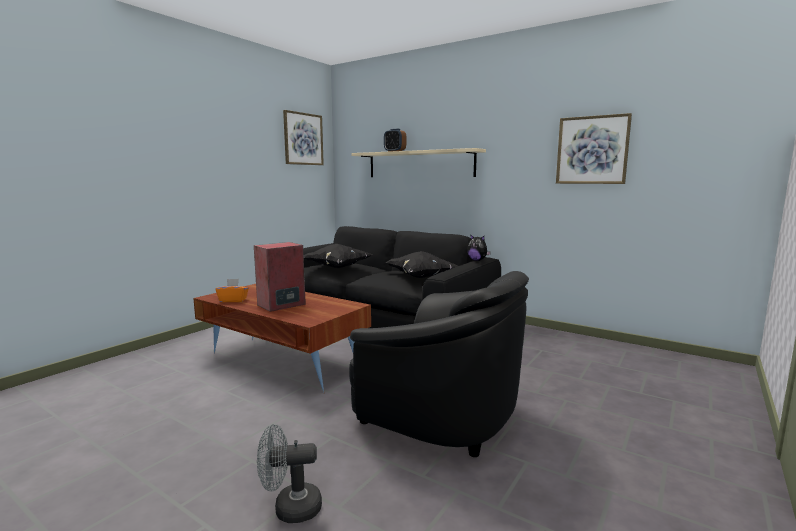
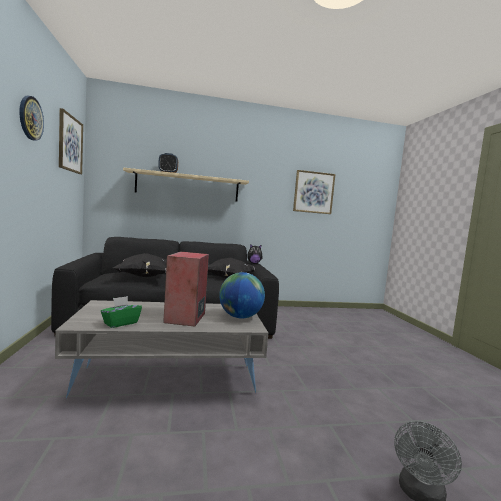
camera: 45 degrees left, 5 degrees down
(233, 300) = (120, 323): orange tissue box -> green tissue box
(241, 130) = (30, 118): none -> wall clock
(283, 362) = (168, 381): brown coffee table -> grey coffee table
(324, 312) = (240, 317): none -> globe
(439, 417) = (347, 379): black armchair -> none

